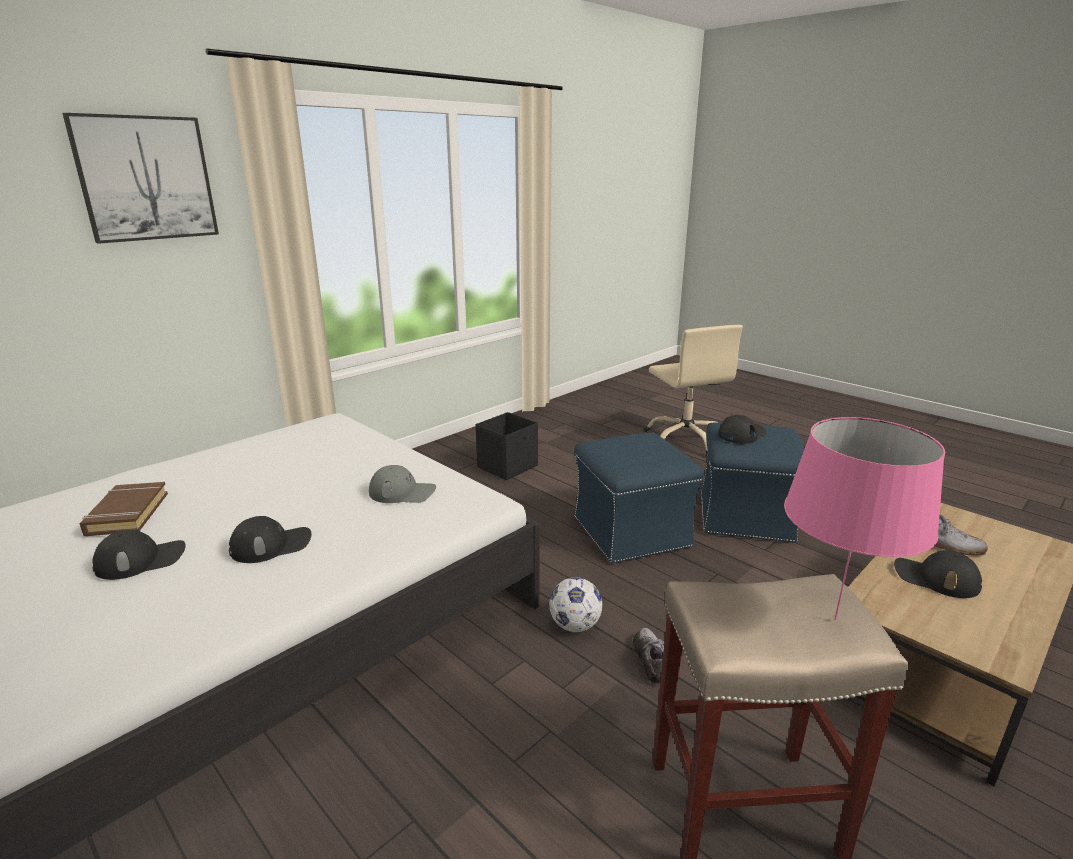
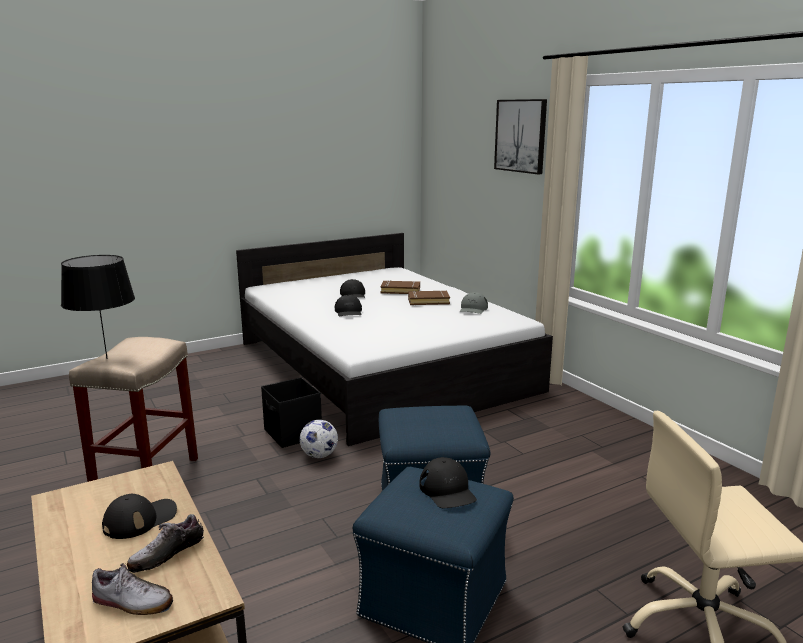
camera: 105 degrees right, 5 degrees down
(216, 482) = (428, 301): none -> brown book
(402, 492) = (386, 333): grey cap -> grey cap (473, 309)
(508, 466) = (589, 461): black storage box -> black storage box (293, 434)
(650, 659) = (266, 476): shoe -> shoe (132, 602)
(836, 619) = (106, 359): pink table lamp -> black table lamp

